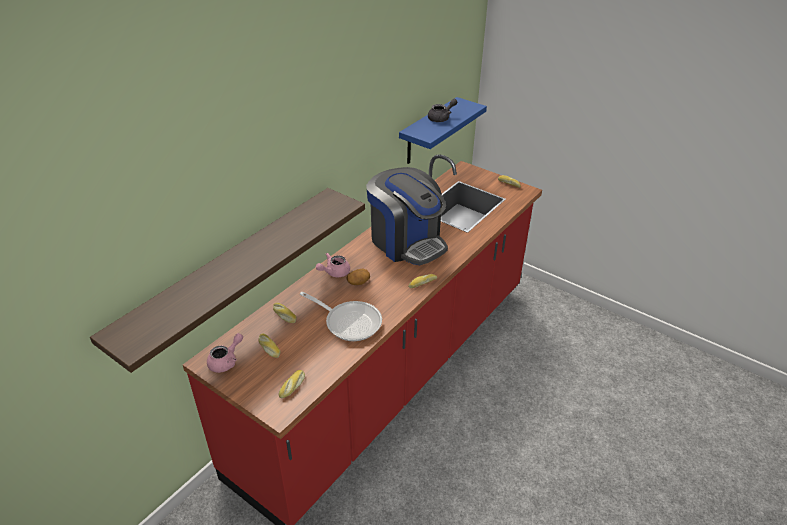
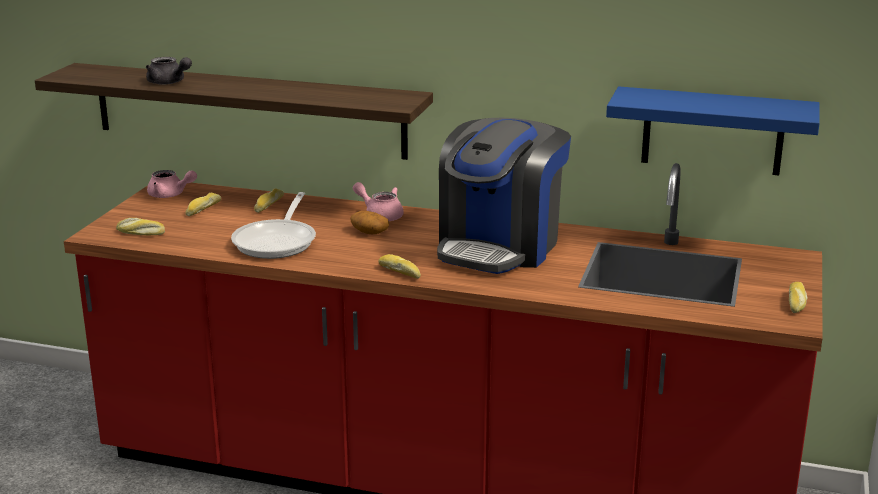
camera: 70 degrees right, 15 degrees down
(441, 118) = (709, 101): grey teapot -> grey teapot (169, 83)

